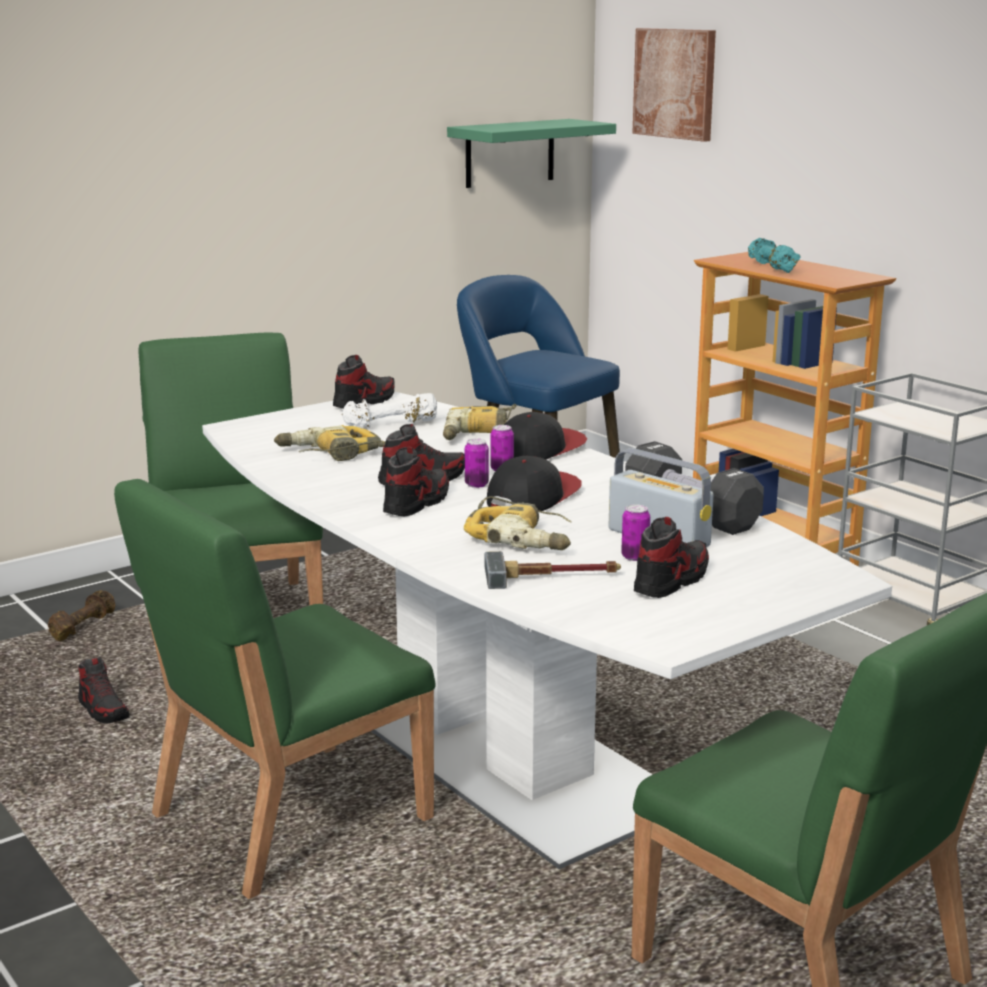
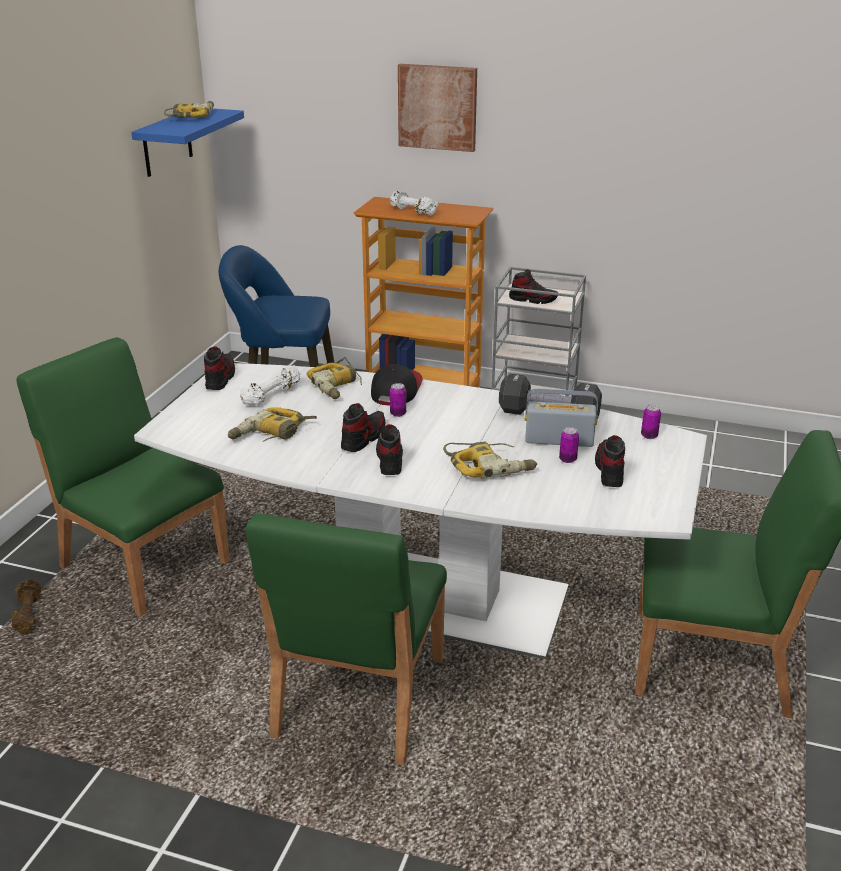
camera: 35 degrees left, 10 degrees up
(103, 710) = (133, 676): shoe -> shoe (533, 299)
(476, 484) = (402, 431): can -> can (649, 436)
(510, 153) = (167, 142): green shelf -> blue shelf
(532, 497) = (448, 431): cap -> none
(543, 123) = (191, 116): none -> power drill
(553, 576) = (549, 490): hammer -> none
(675, 83) = (286, 77): picture -> picture (437, 107)
(771, 267) = (412, 211): turquoise dumbbell -> white dumbbell

